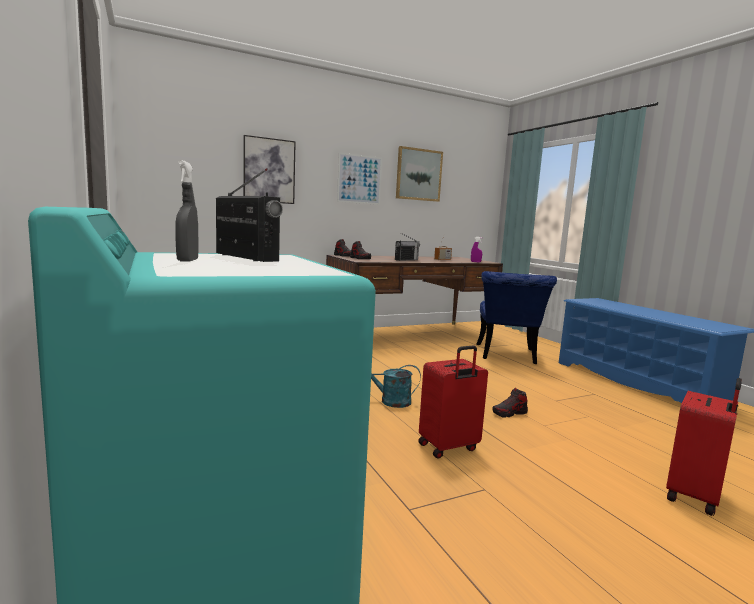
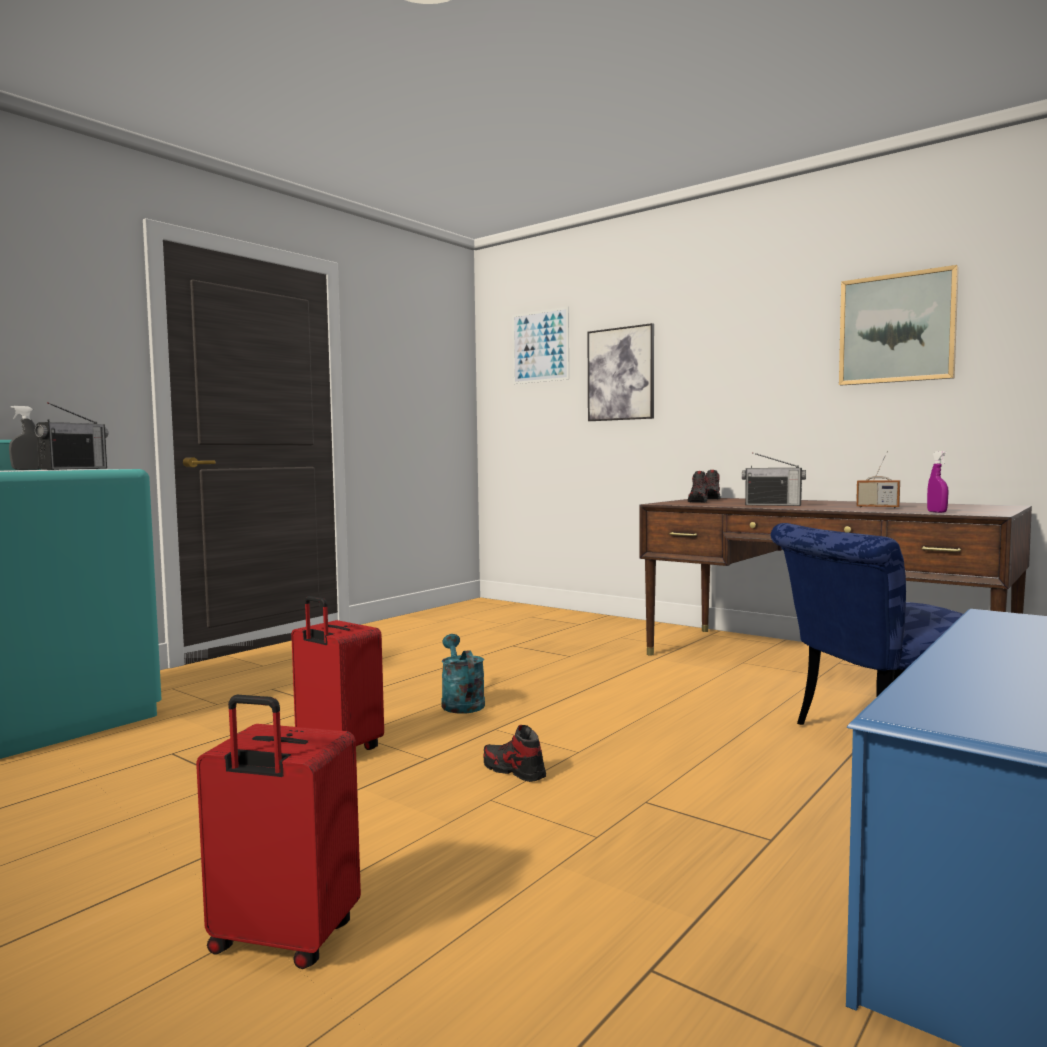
camera: 65 degrees right, 5 degrees down
(359, 179) = (762, 361): picture -> picture (540, 346)

